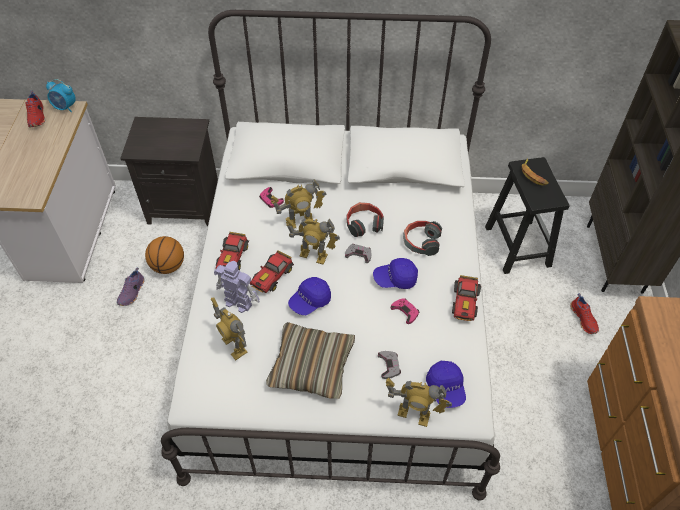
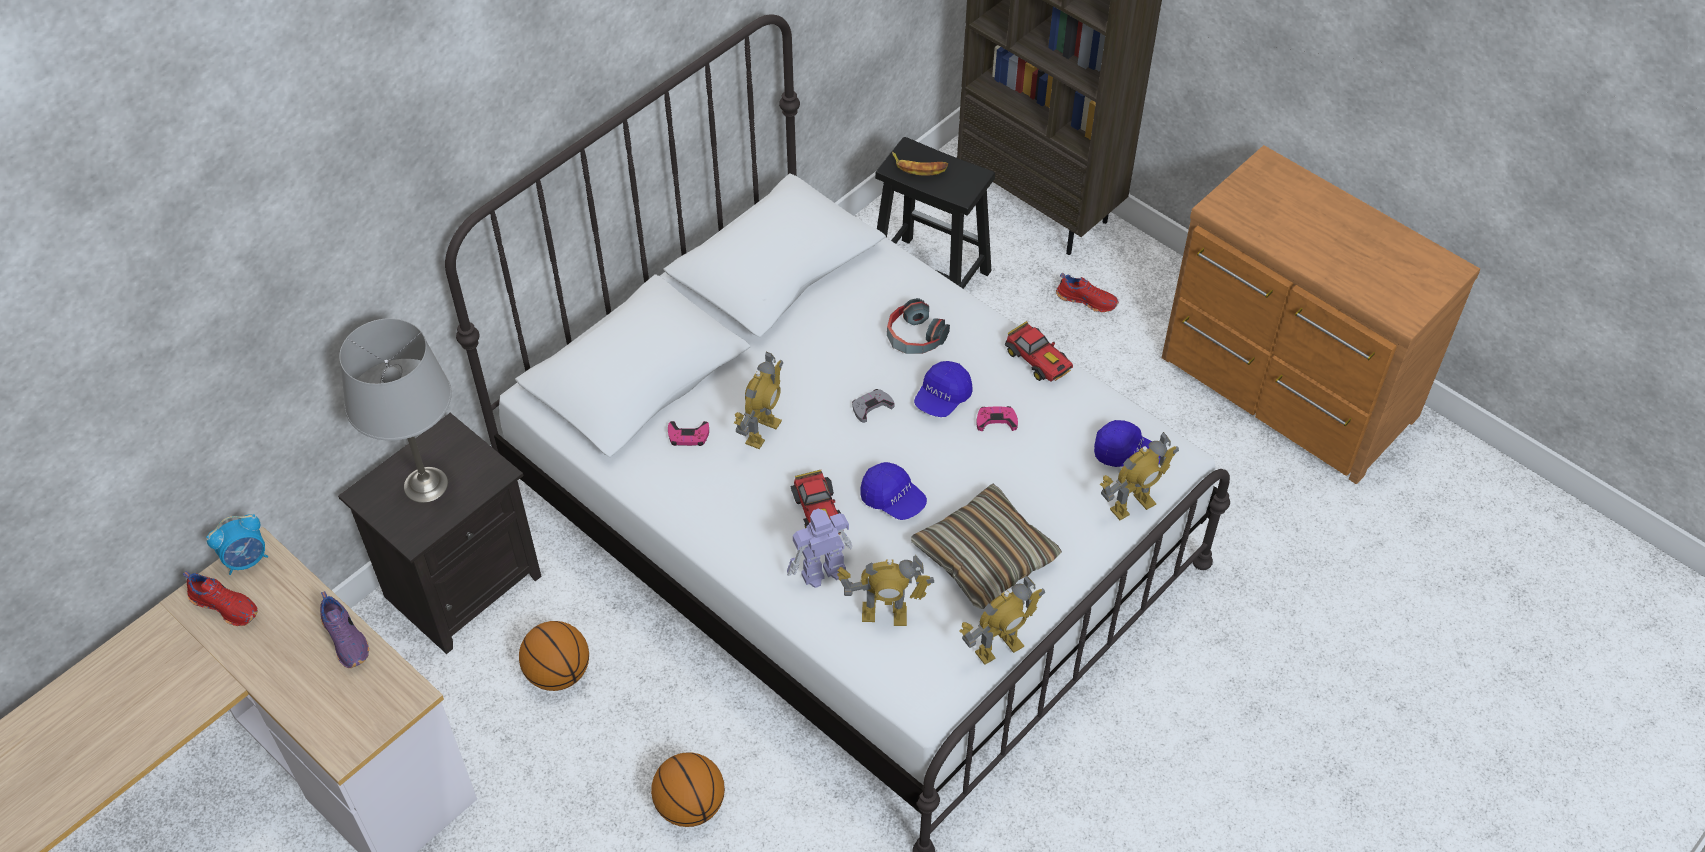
camera: 50 degrees left, 0 degrees up
(132, 292) = (560, 746): purple shoe -> purple shoe (347, 639)
(137, 361) = (690, 806): none -> basketball
(163, 137) = (425, 485): none -> grey table lamp
(232, 259) = (746, 536): toy car -> none
(310, 301) = (893, 499): blue cap -> blue cap turned 45 degrees counterclockwise
(313, 256) = (827, 452): toy robot -> toy robot (998, 648)
(364, 224) = (830, 370): headphones -> none
(389, 365) = (1052, 485): grey game controller -> none

